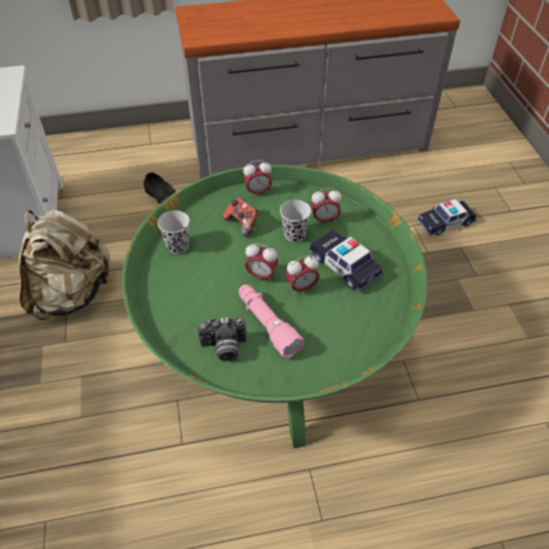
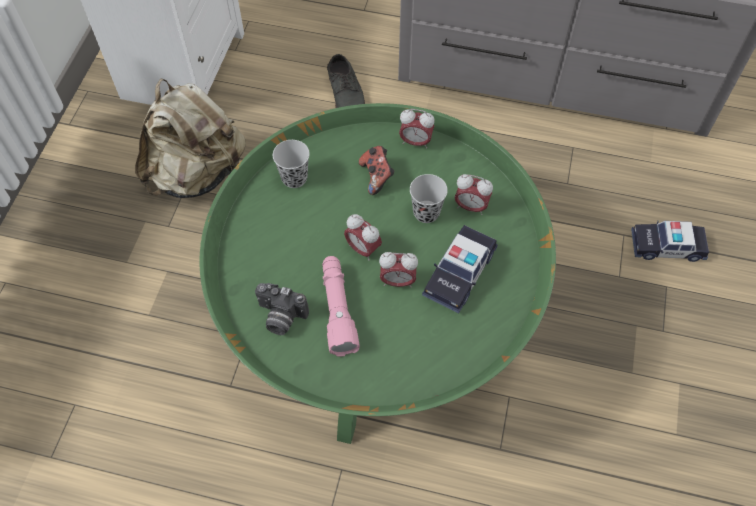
camera: 25 degrees right, 10 degrees up
(344, 265) = (459, 273): toy car -> toy car turned 135 degrees counterclockwise

